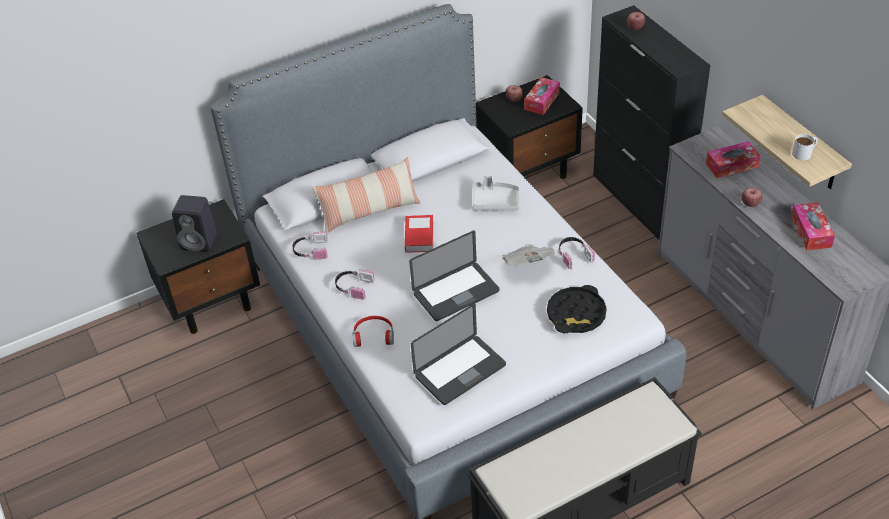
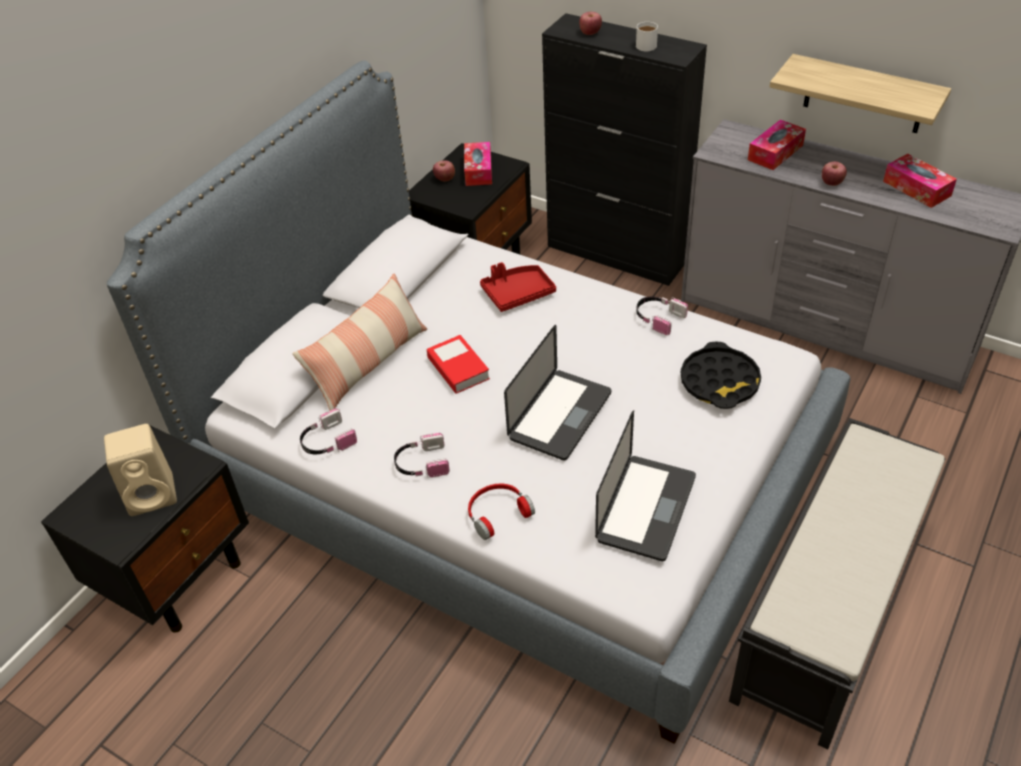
camera: 30 degrees left, 0 degrees up
(200, 242) = (154, 494): black speaker -> beige speaker
(495, 201) = (517, 293): grey tray -> red tray
(527, 265) = (616, 349): newspaper -> none
(804, 152) = (896, 93): white mug -> white mug (648, 44)

